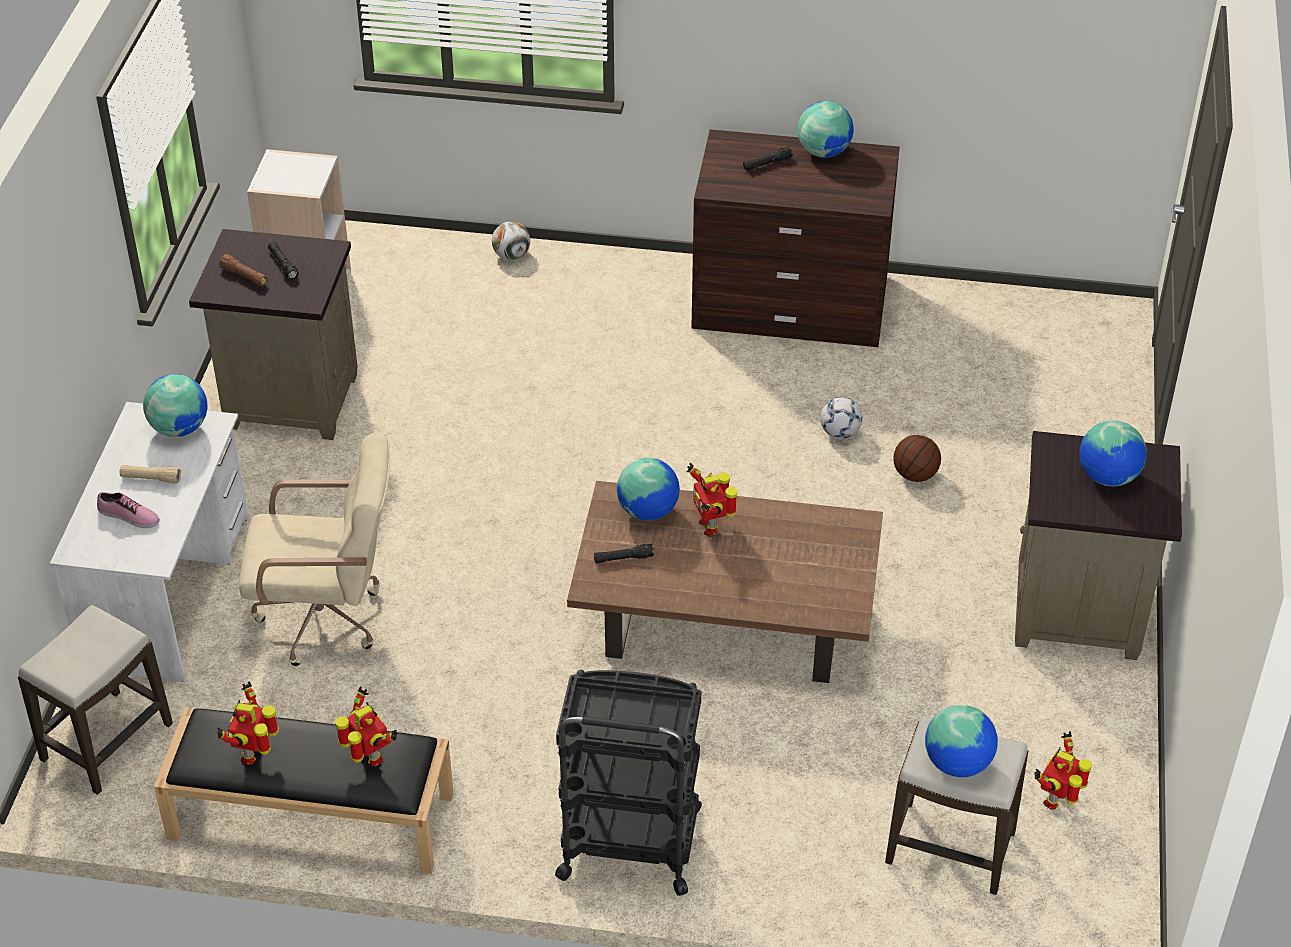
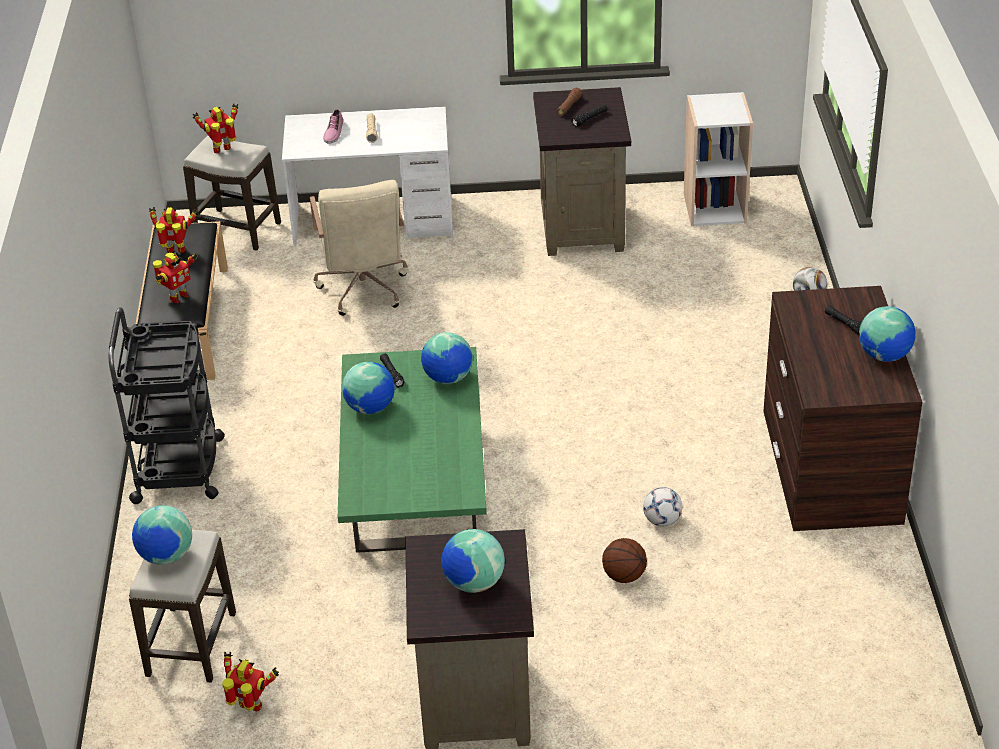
camera: 80 degrees right, 5 degrees down
(179, 428) = (425, 131): globe -> globe (371, 407)
(710, 525) = (441, 412): toy robot -> toy robot (223, 150)
(727, 616) = (417, 485): brown coffee table -> green coffee table

